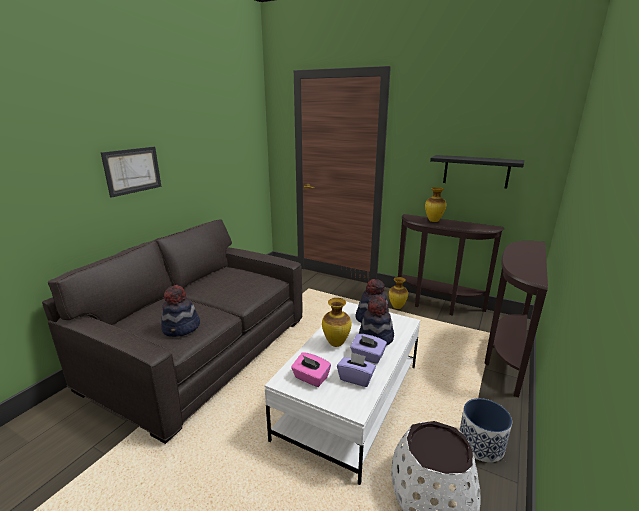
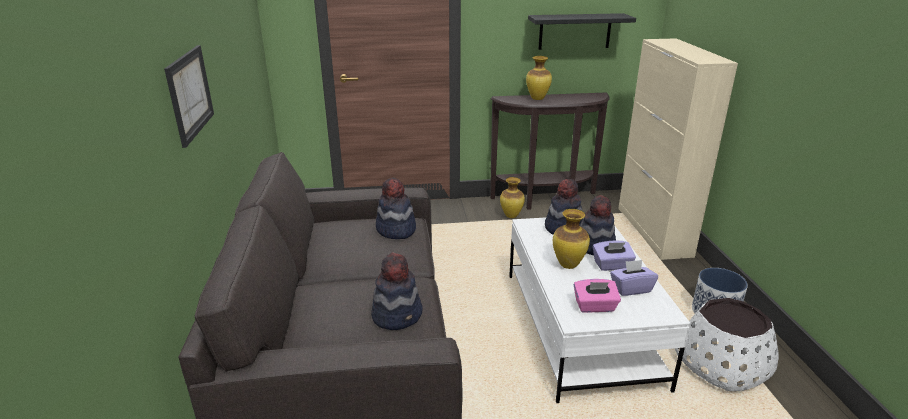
camera: 35 degrees left, 5 degrees up
(255, 283) = (395, 230): none -> hat
(504, 357) = (653, 231): brown console table -> beige cabinet

